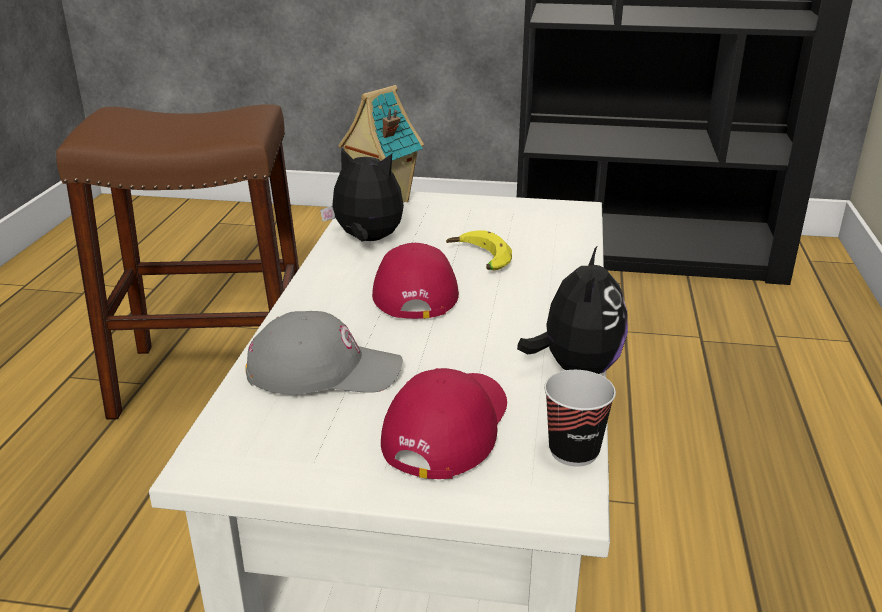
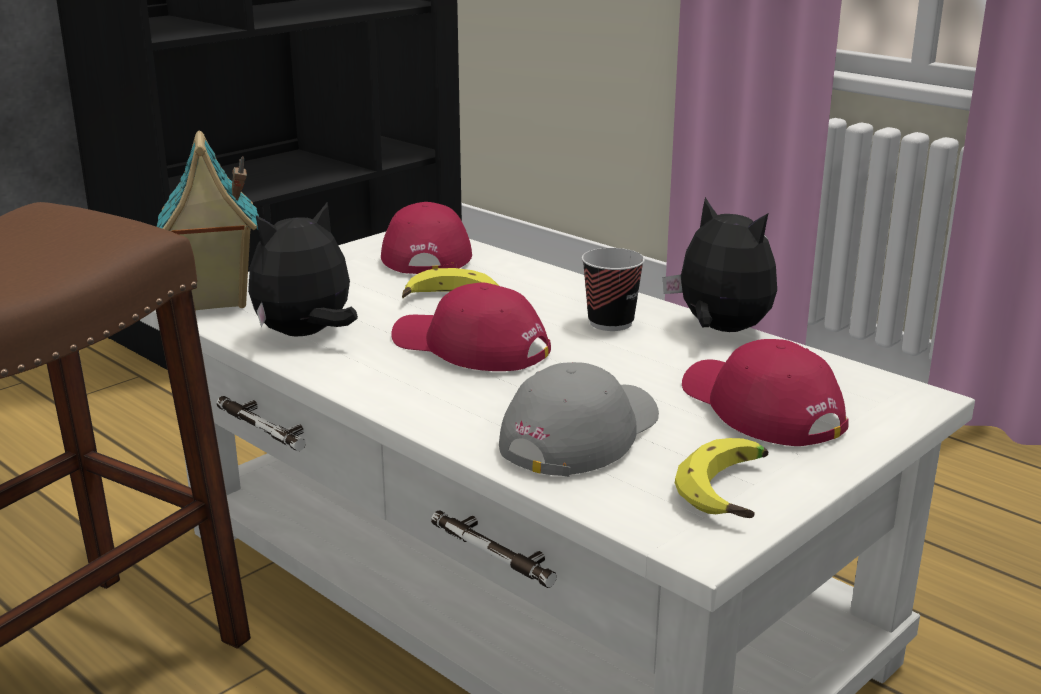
camera: 55 degrees left, 5 degrees down
(290, 457) = (733, 492): none -> banana
(547, 224) = (426, 254): none -> red cap
(574, 451) = (848, 372): cup -> cup (610, 323)

